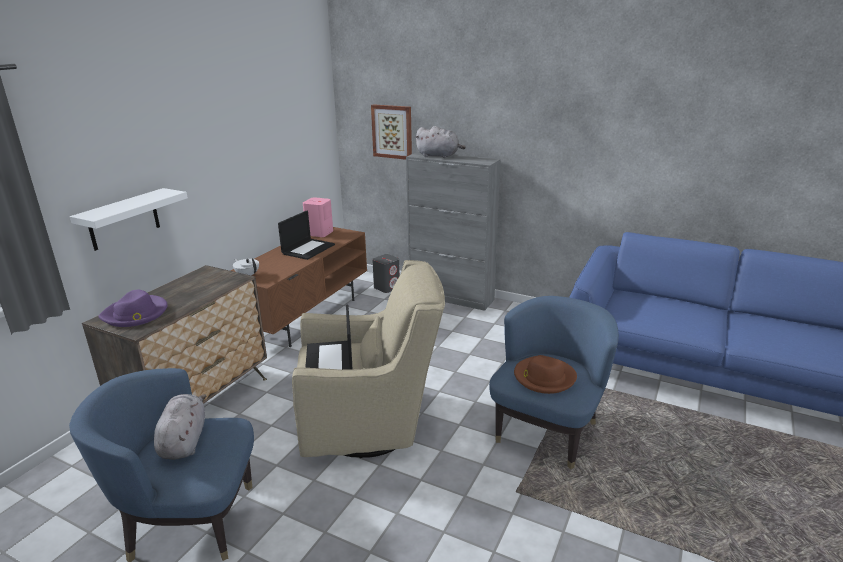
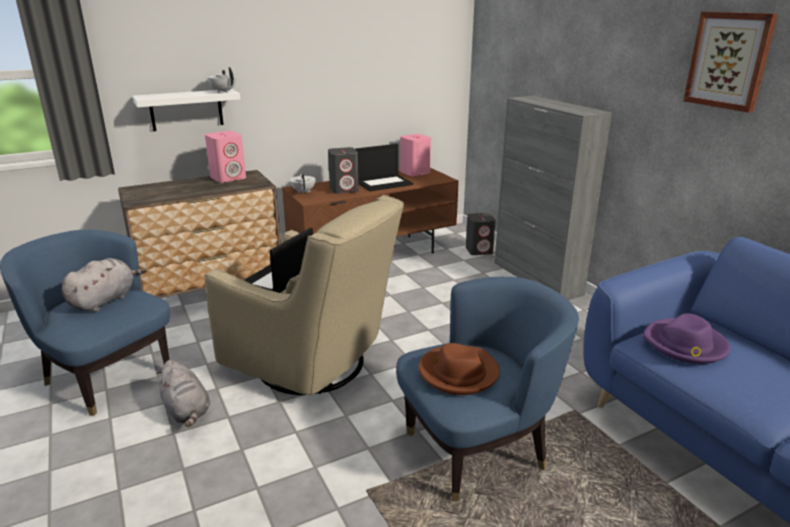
camera: 35 degrees right, 0 degrees up
(135, 314) = (154, 190): purple hat -> purple hat (685, 344)
(165, 193) = (223, 91): none -> white teapot
(192, 280) = (228, 178): none -> pink speaker
(282, 263) = (344, 189): none -> grey speaker
(392, 131) = (515, 70): picture -> picture (729, 60)
(439, 156) = (544, 101): grey plush toy -> grey plush toy (187, 411)

